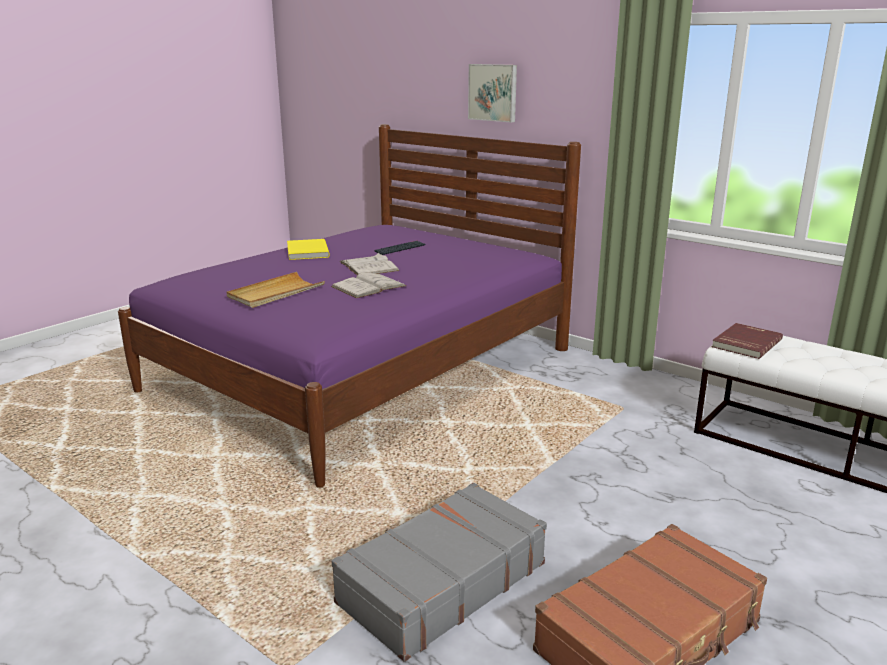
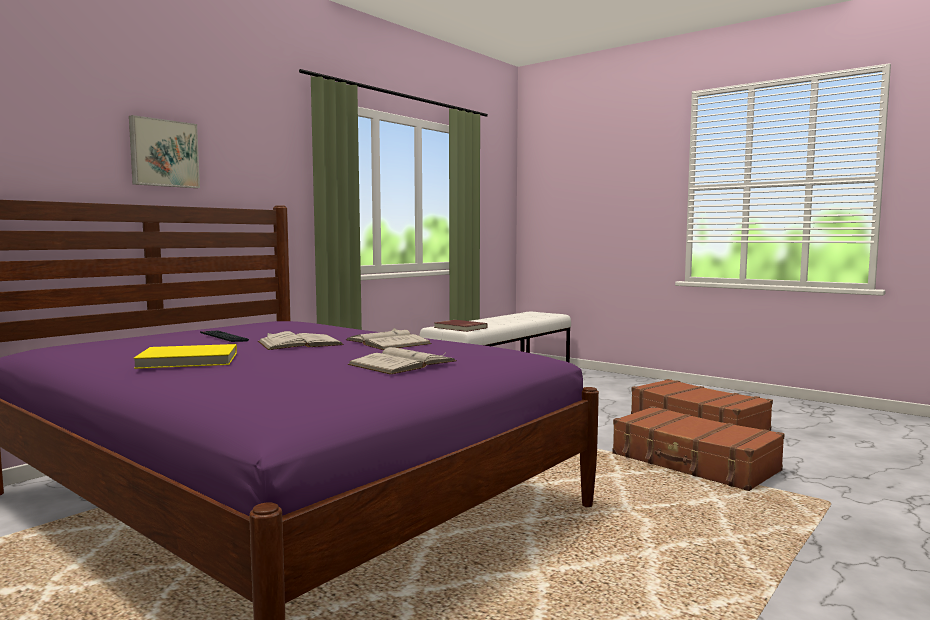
camera: 90 degrees left, 15 degrees down
(275, 293) = (402, 363): beige tray -> white book
(441, 582) = (694, 463): grey suitcase -> brown suitcase

